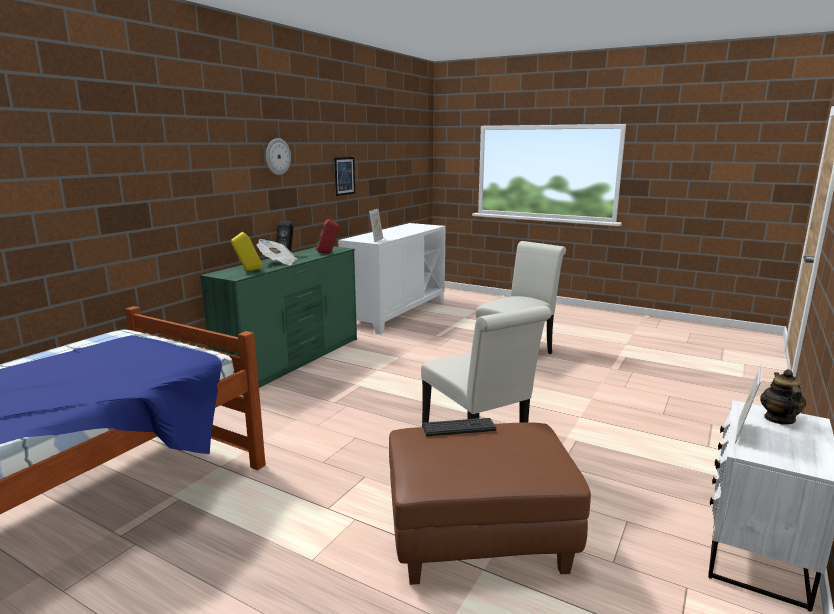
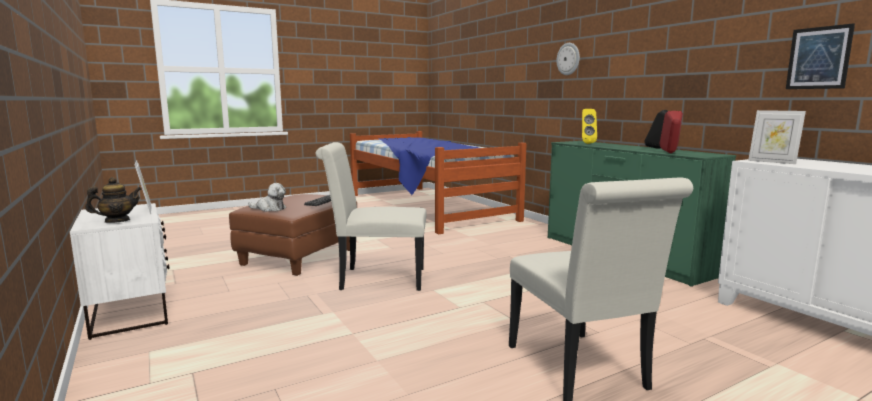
camera: 120 degrees right, 5 degrees down
(277, 156) = (681, 38): wall clock -> wall clock (568, 59)
(278, 262) = (619, 146): newspaper -> none
(542, 448) = (270, 209): none -> plush toy
(779, 419) = (117, 221): teapot -> teapot turned 75 degrees counterclockwise

